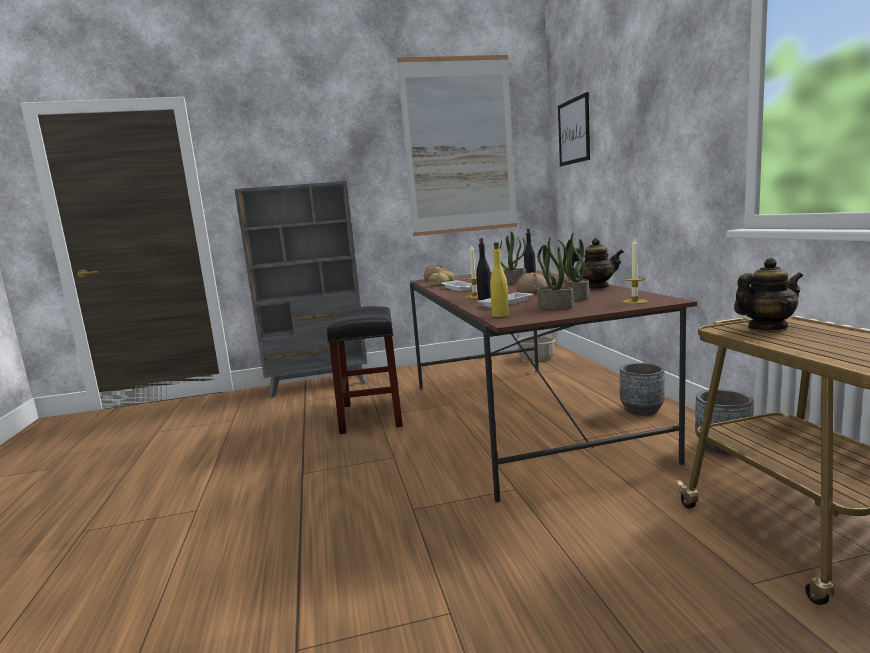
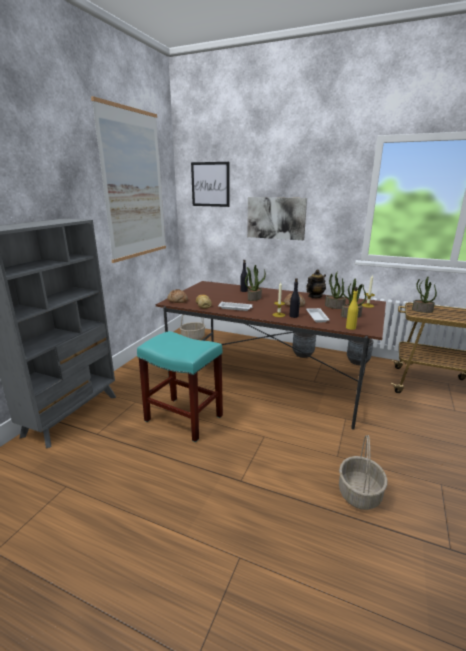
camera: 55 degrees left, 10 degrees up
(348, 546) = (360, 494): none -> basket
(371, 415) = (183, 418): black stool -> turquoise stool
(634, 166) = (276, 218): none -> picture
(766, 328) = (422, 310): teapot -> potted plant

